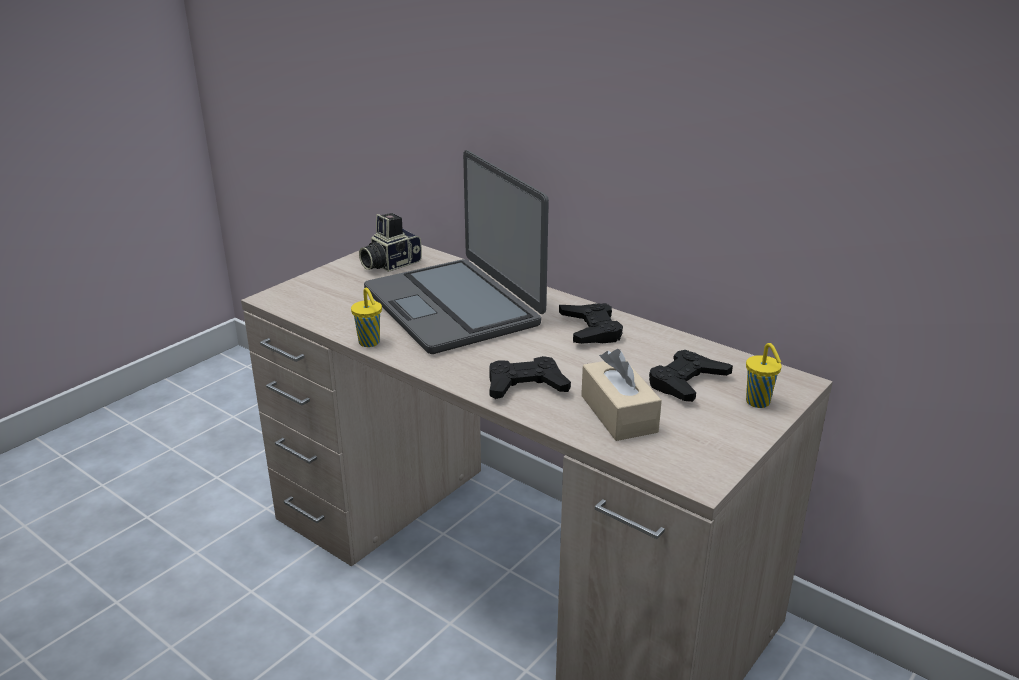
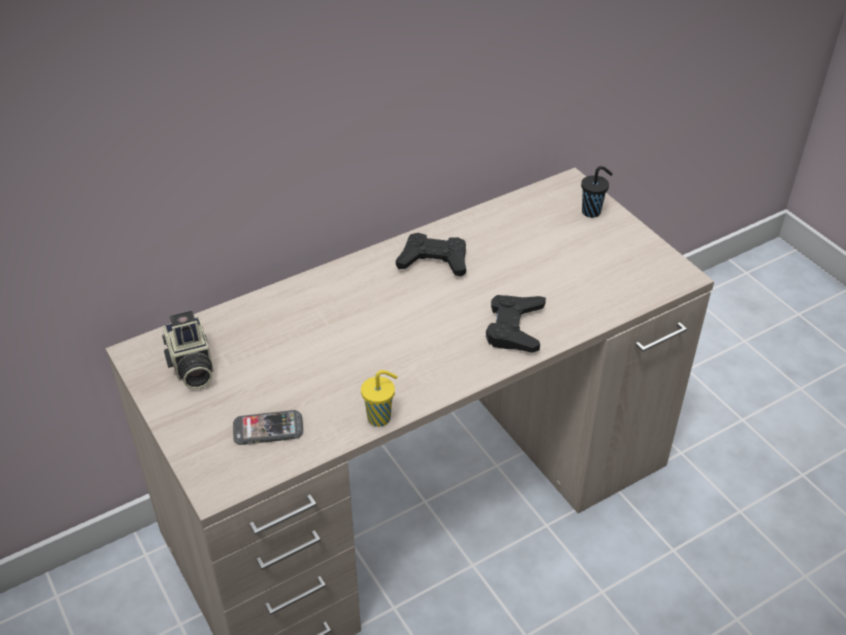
camera: 70 degrees left, 15 degrees up
(337, 303) = (268, 429): none -> phone
(454, 306) = (333, 338): laptop -> none
(618, 414) = (580, 287): beige tissue box -> none
(686, 382) = (548, 236): black game controller -> none
(759, 403) = (592, 212): yellow cup -> black cup

